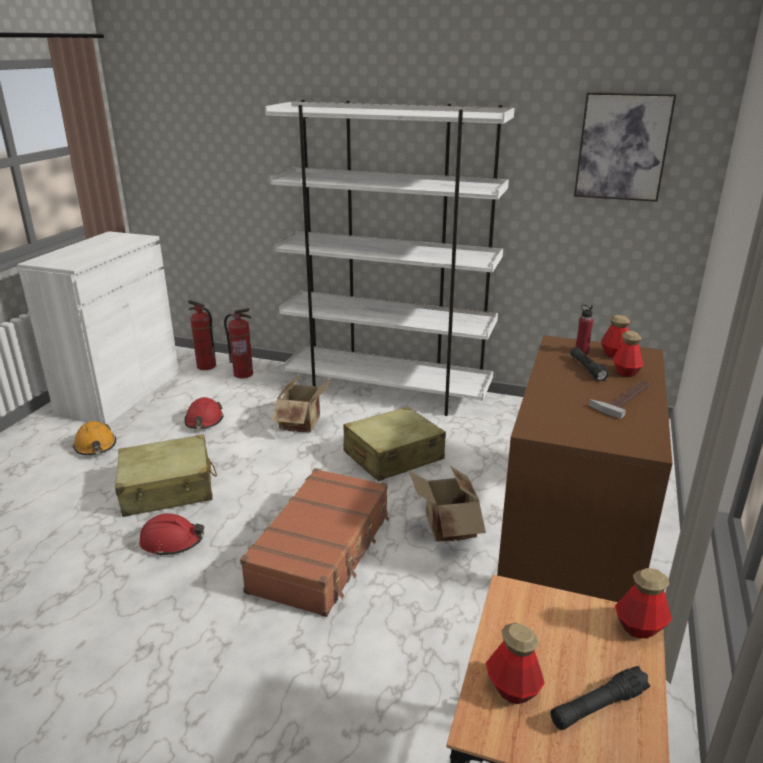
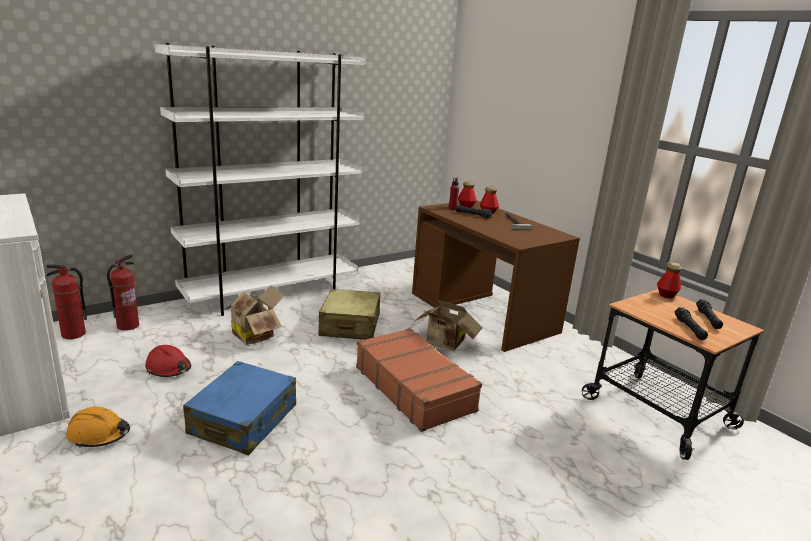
camera: 55 degrees left, 5 degrees down
(168, 489) = (244, 420): beige suitcase -> blue suitcase
(172, 542) = (320, 442): red hard hat -> none
(512, 688) = (689, 328): bottle -> black flashlight
(622, 147) = (402, 82): picture -> none

